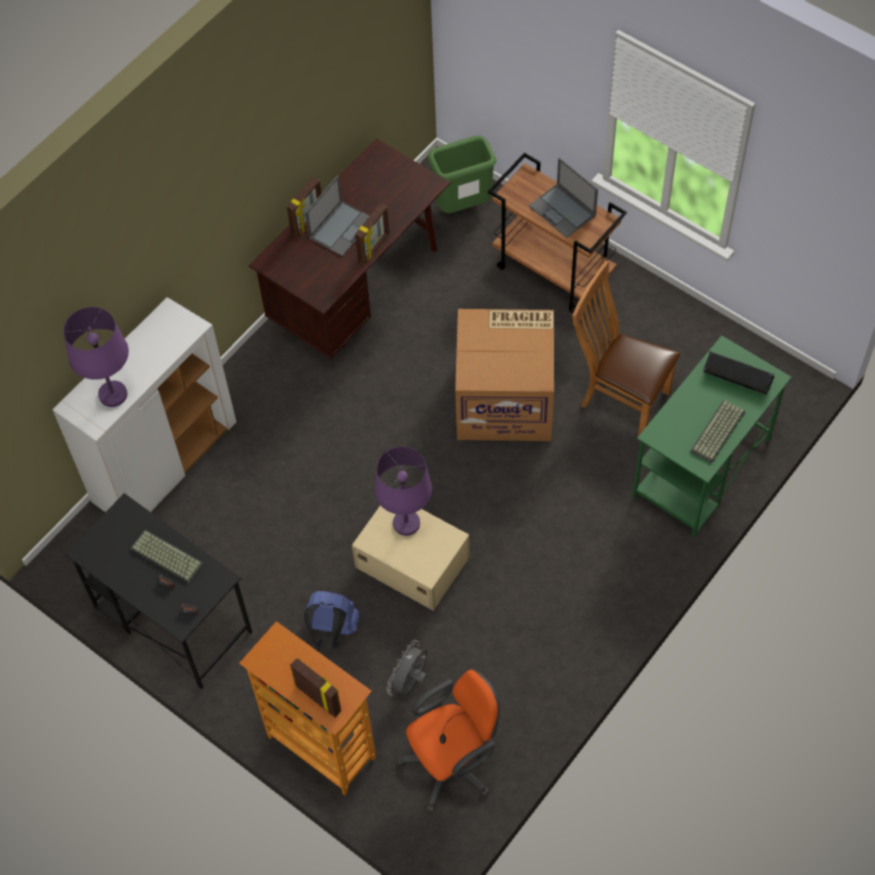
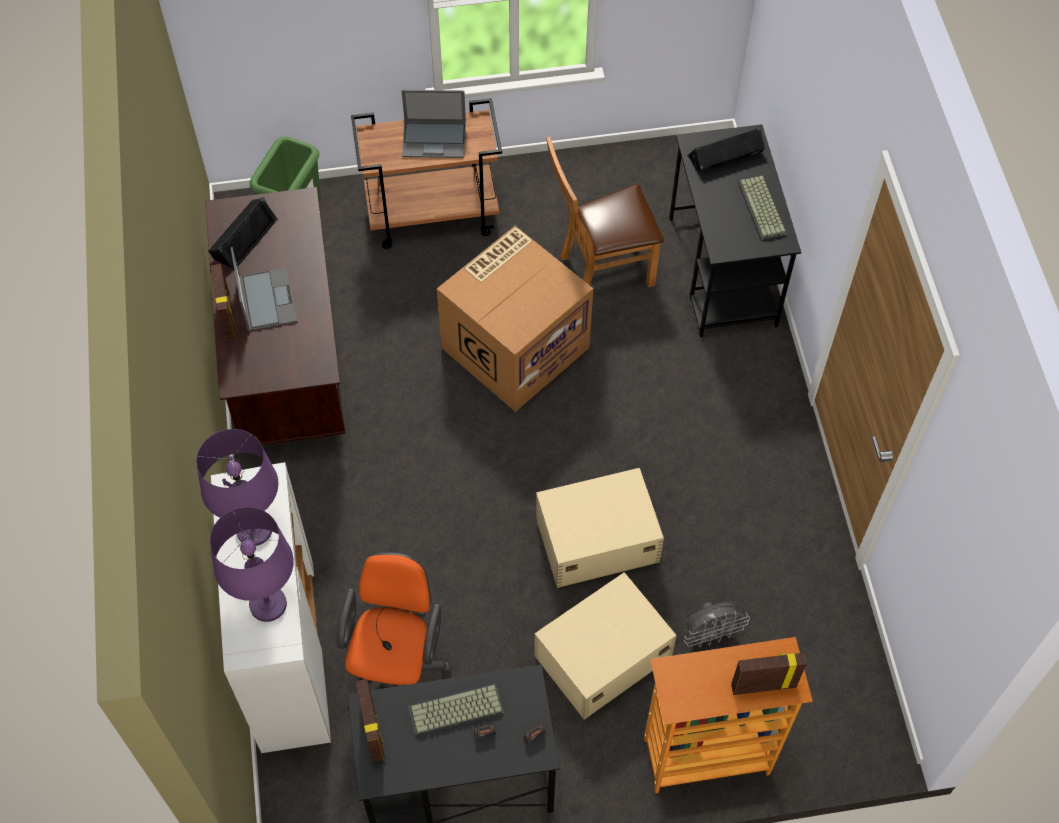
camera: 50 degrees left, 0 degrees up
(332, 631) = (601, 656): blue backpack -> beige storage box
(371, 179) = (243, 237): none -> black speaker
(374, 248) = (317, 292): picture frame -> picture frame (373, 731)
(407, 523) = (581, 504): purple table lamp -> purple table lamp (254, 529)
(410, 682) = (710, 634): grey fan -> grey fan turned 90 degrees counterclockwise
(454, 763) = (817, 662): orange office chair -> orange office chair (397, 669)
(701, 469) = (722, 272): green desk -> black desk

